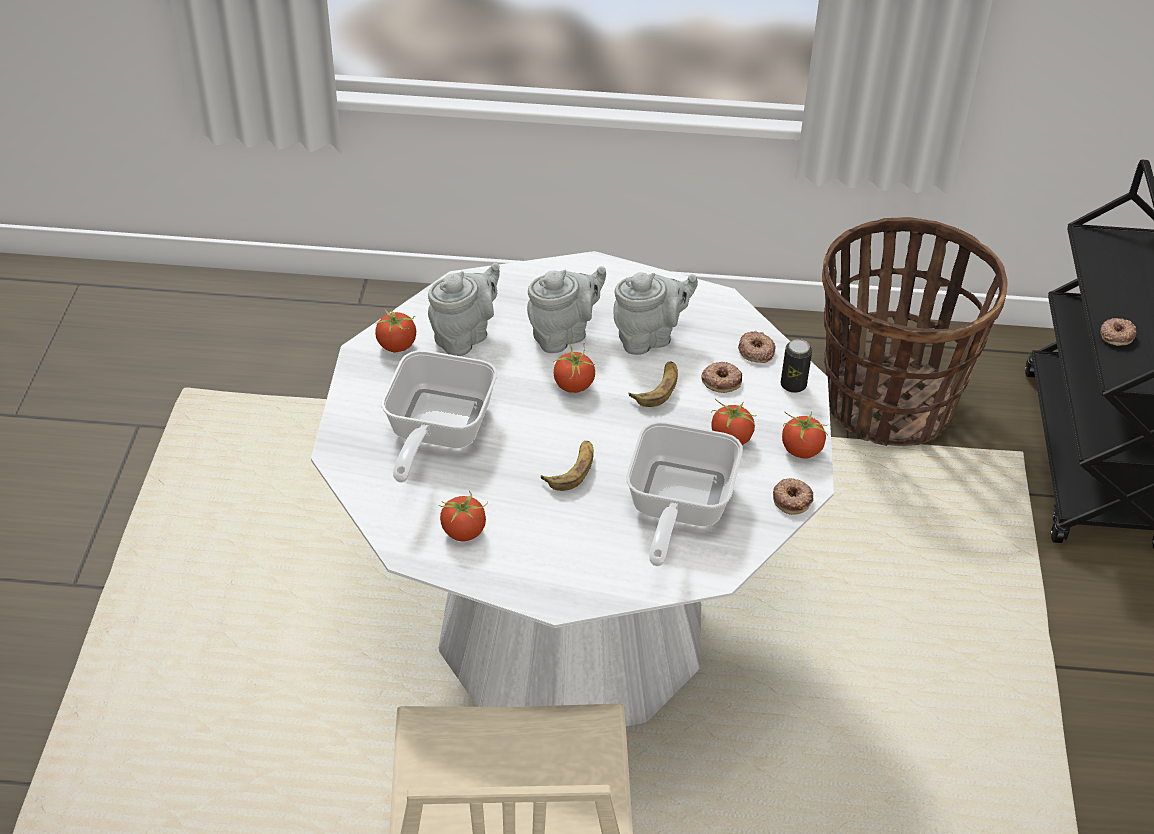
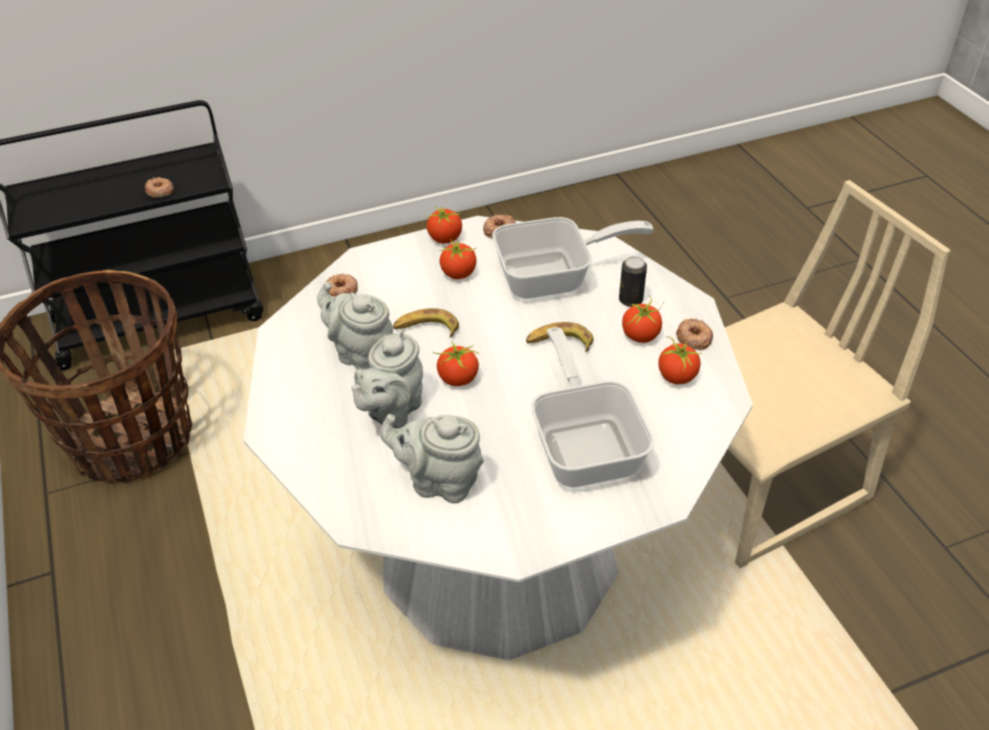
camera: 115 degrees left, 0 degrees up
(397, 346) = (488, 529): tomato -> tomato (640, 336)
(435, 433) = (585, 443): frying pan -> frying pan turned 90 degrees counterclockwise
(563, 335) = (392, 411): grey teapot -> grey teapot turned 90 degrees counterclockwise
(721, 380) = (391, 298): donut -> donut (693, 338)
(793, 385) = (372, 261): can -> can (630, 300)

